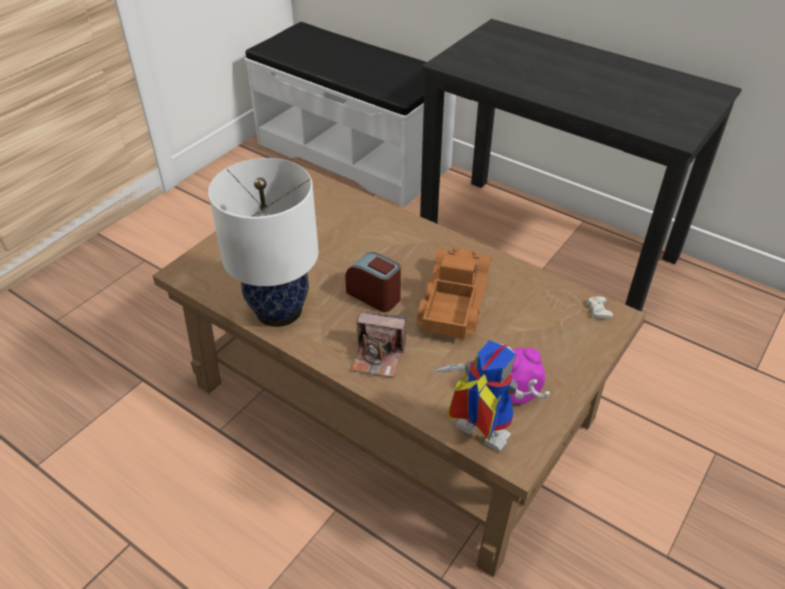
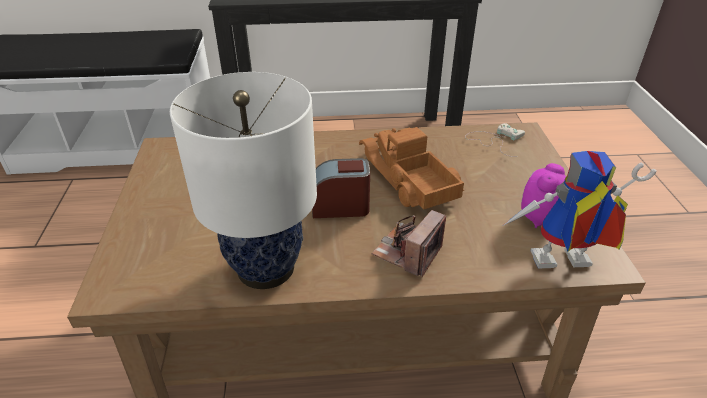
camera: 40 degrees left, 5 degrees down
(378, 356) = (408, 253): camera -> camera turned 150 degrees clockwise

